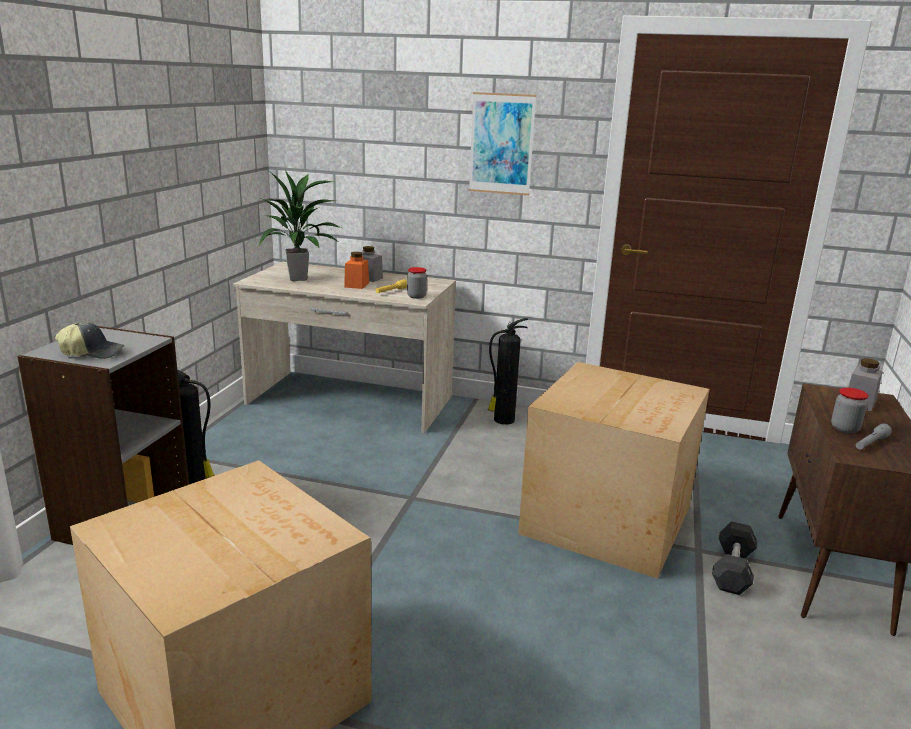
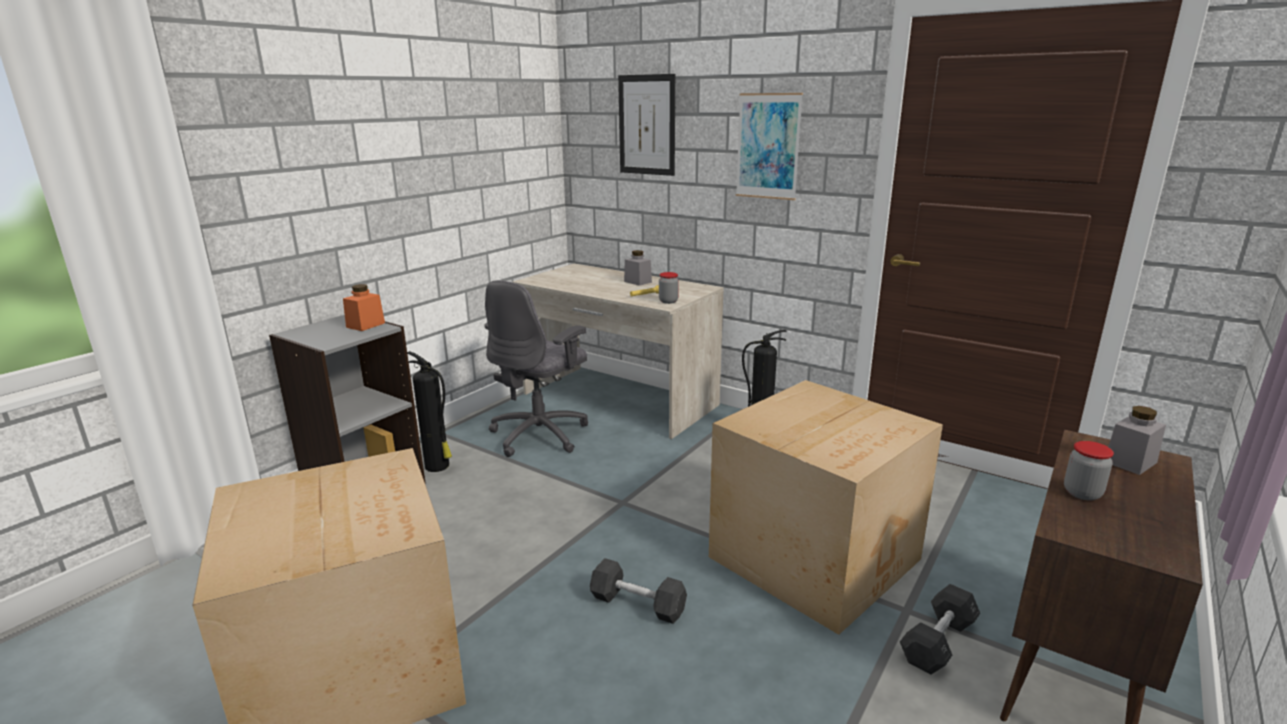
camera: 20 degrees right, 0 degrees up
(93, 352) = (326, 336): cap -> none
(289, 443) = (540, 434): none -> grey office chair
(299, 278) = (573, 279): potted plant -> none
(356, 285) = (620, 288): orange jar -> orange jar (365, 325)
(370, 118) = (647, 125): none -> picture
(479, 585) = (638, 604): none -> grey dumbbell
(870, 444) = (1106, 517): grey flashlight -> none

